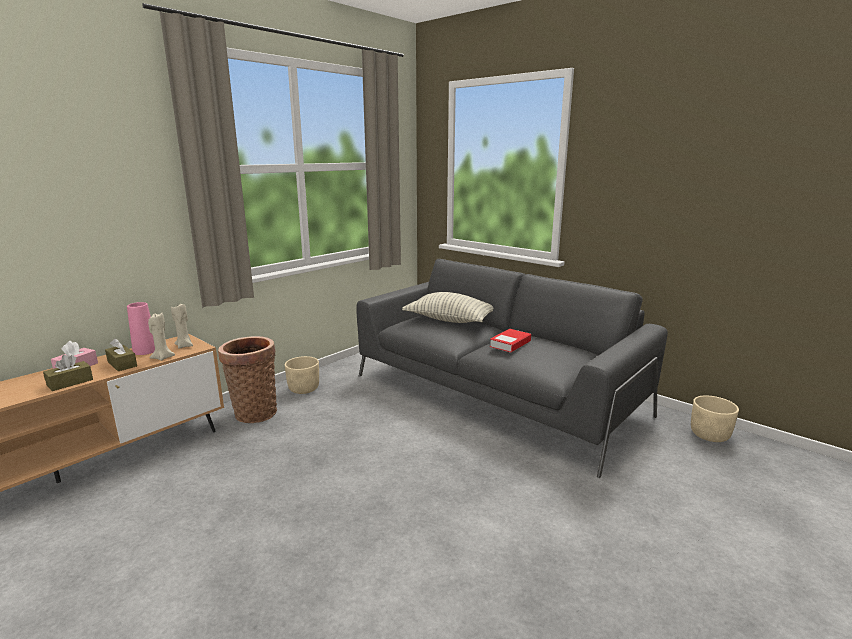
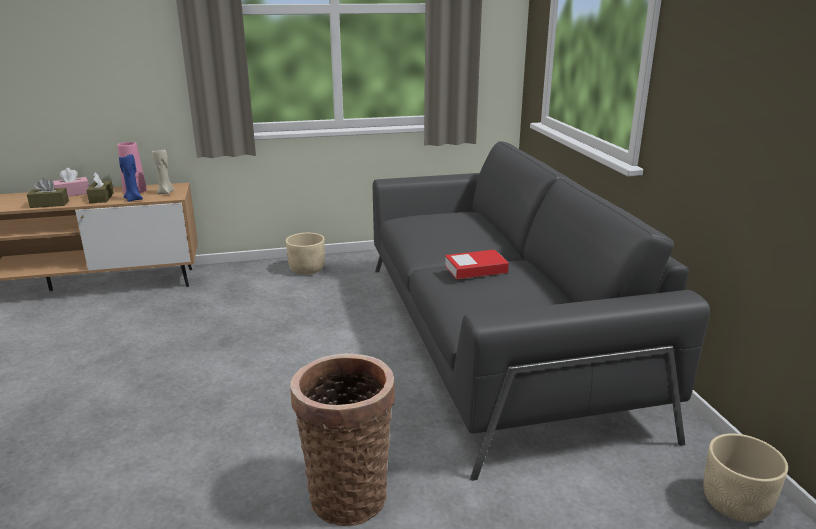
camera: 35 degrees right, 5 degrees up
(162, 358) = (134, 199): beige candle -> blue candle
(254, 412) = (238, 279): basket -> basket (348, 493)
(450, 320) = (463, 224): pillow -> none

